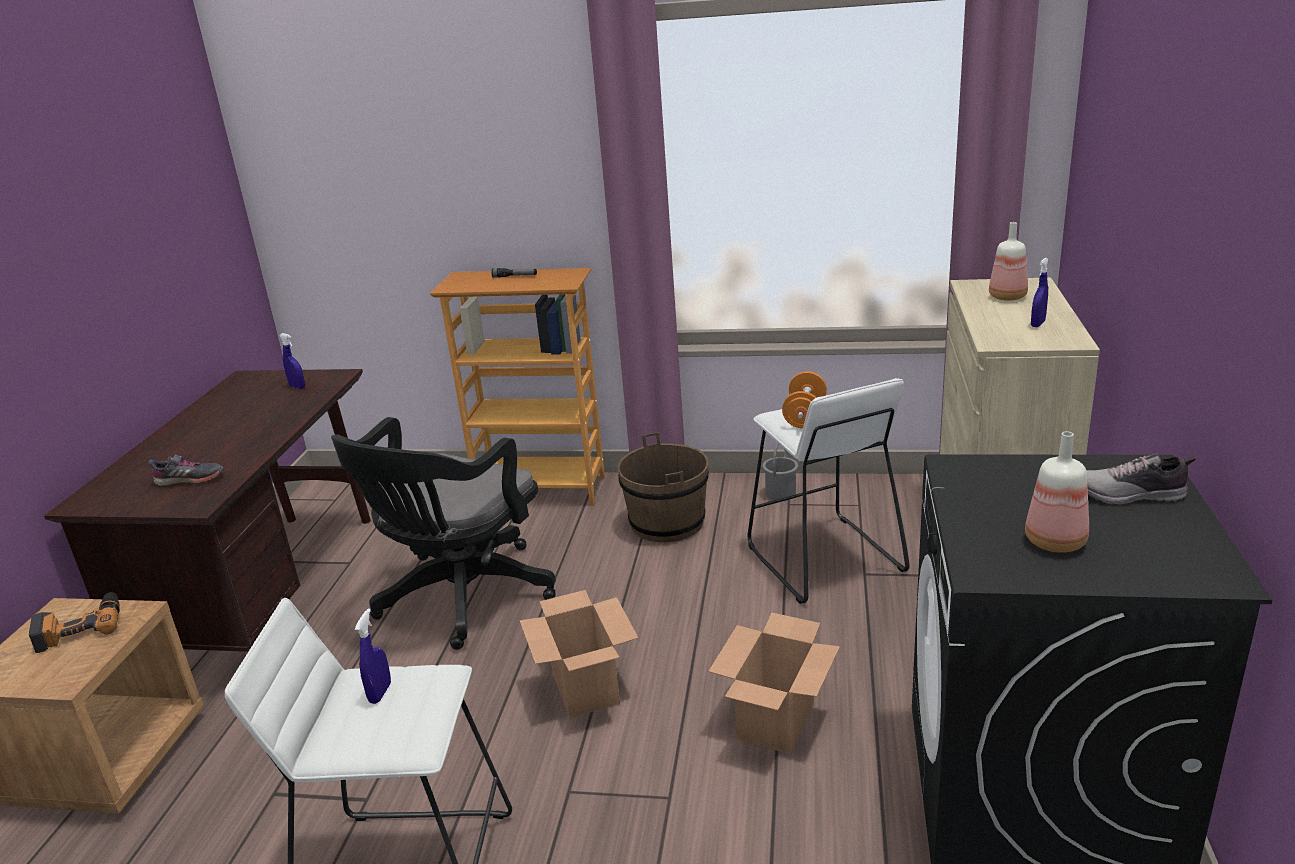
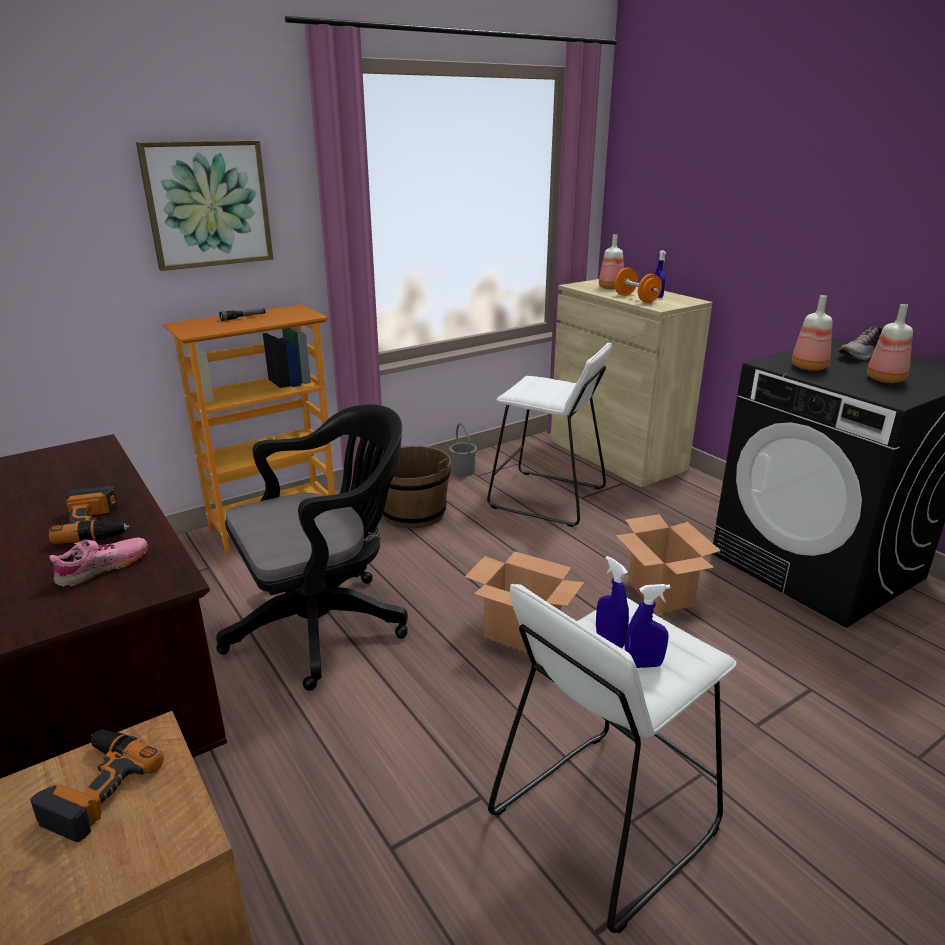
camera: 45 degrees left, 0 degrees up
(190, 479) = (103, 568): grey shoe -> pink shoe
(237, 445) = (97, 524): none -> power drill
(297, 387) = (63, 464): blue spray bottle -> blue spray bottle (643, 665)
(460, 599) = (325, 624): black office chair -> black office chair turned 105 degrees counterclockwise
(499, 161) = (208, 204): none -> picture
(805, 416) = (534, 389): orange dumbbell -> orange dumbbell (636, 298)
(993, 488) = (808, 367): none -> bottle

